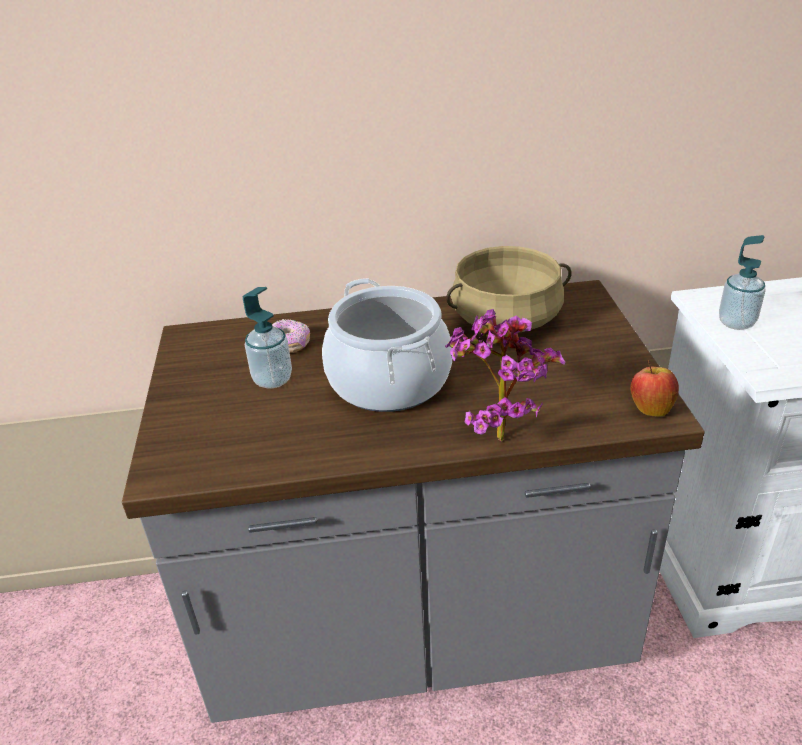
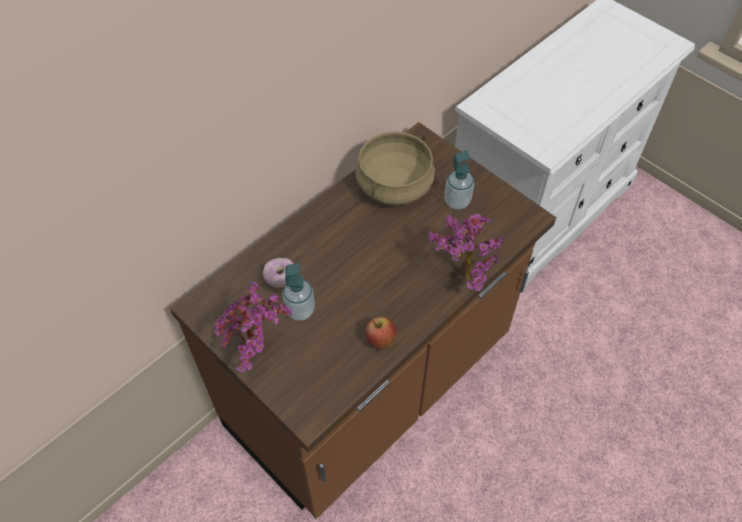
camera: 40 degrees left, 20 degrees up
(191, 391) = (257, 349): none -> potted plant
(389, 380) = (371, 271): cooking pot -> none
(416, 631) = (371, 386): grey counter -> brown counter
(650, 408) = (522, 215): apple -> apple (381, 341)
(736, 323) = (508, 118): soap dispenser -> soap dispenser (457, 201)

